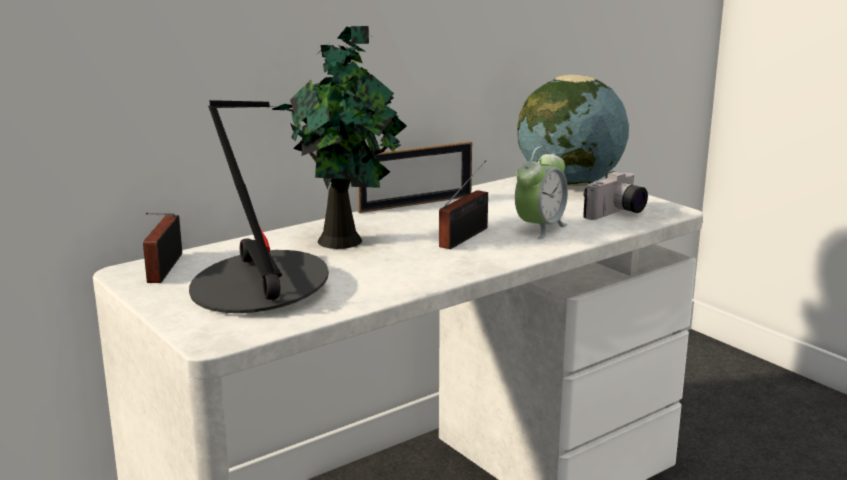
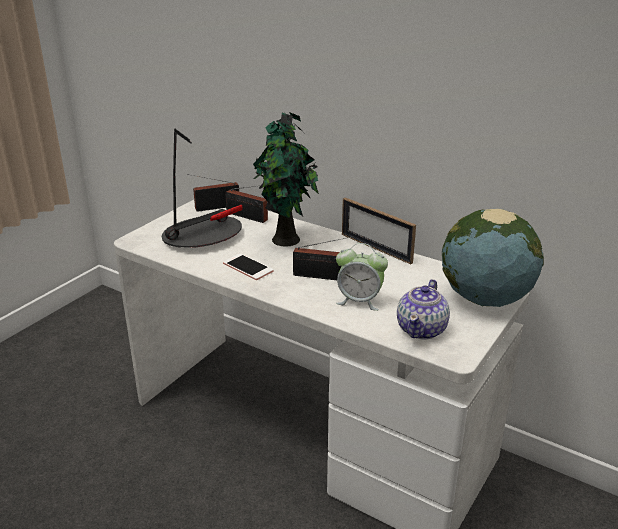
camera: 70 degrees right, 10 degrees up
(235, 252) = (248, 217): none -> radio
(402, 270) = (247, 267): none -> phone
(617, 214) = (422, 329): camera -> teapot

